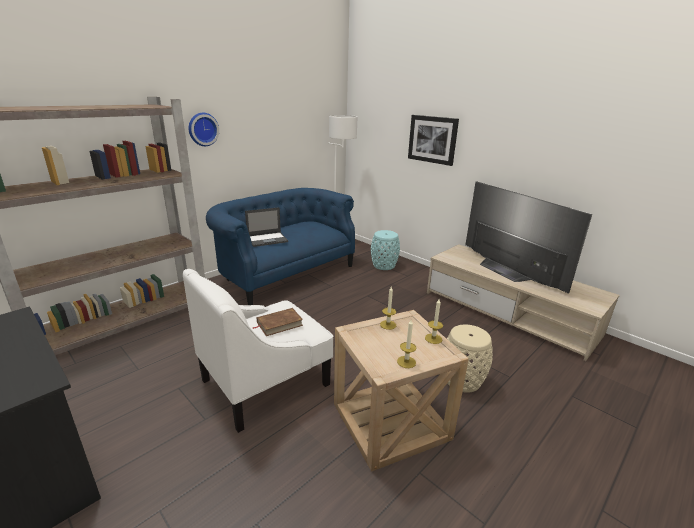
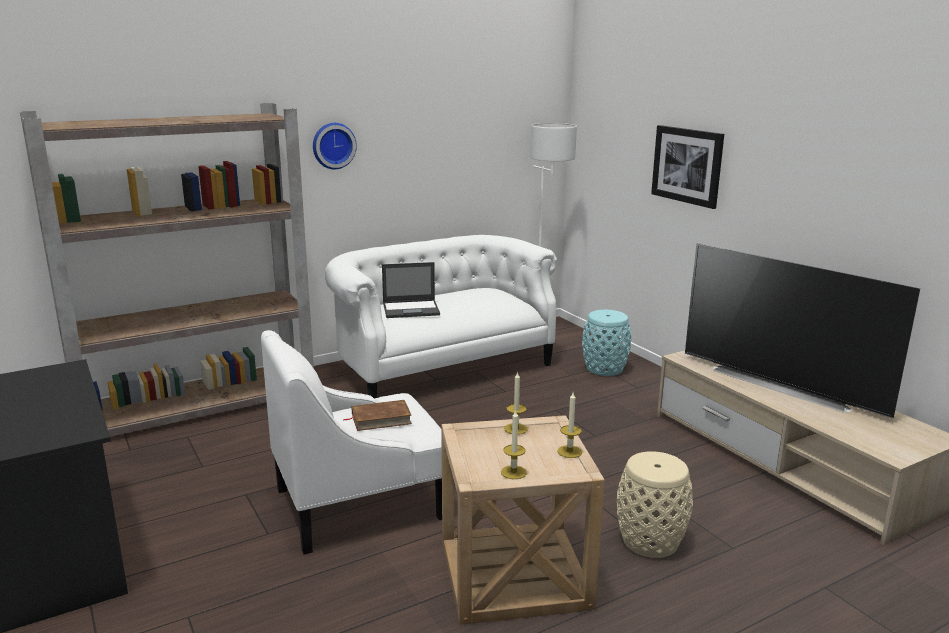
camera: 15 degrees right, 5 degrees down
(285, 273) = (440, 366): blue sofa -> white sofa
(506, 270) = (783, 385): television -> television turned 150 degrees clockwise

